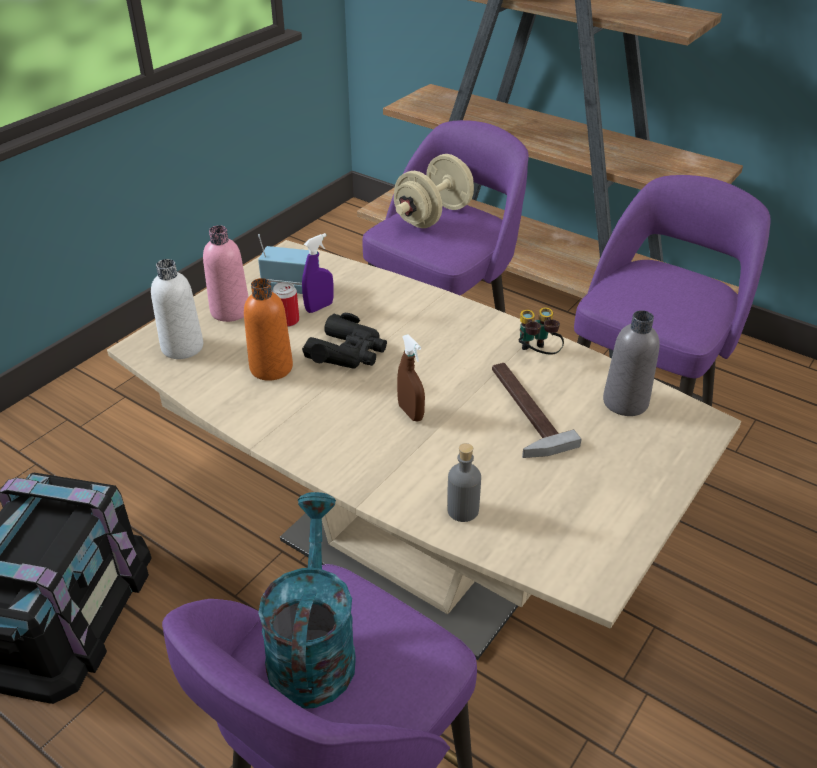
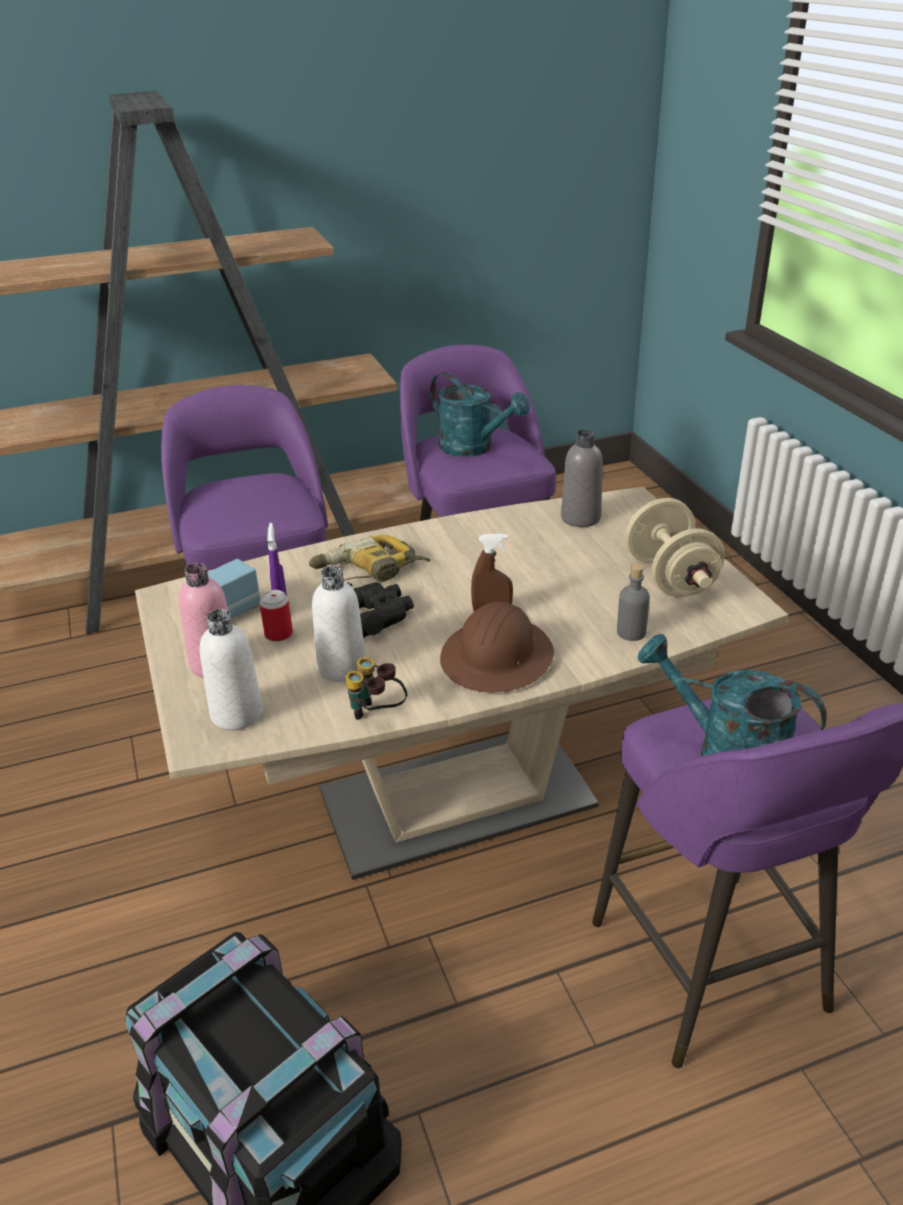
camera: 55 degrees left, 5 degrees down
(271, 368) = (342, 667): orange bottle -> white bottle
(350, 442) = (497, 658): none -> brown hard hat
(408, 323) = (368, 571): none -> power drill
(433, 216) = (227, 498): beige dumbbell -> beige dumbbell (670, 578)
(520, 410) = (544, 563): hammer -> none
(536, 355) = (485, 530): binoculars -> binoculars (377, 715)
(664, 290) = (474, 448): none -> turquoise watering can

